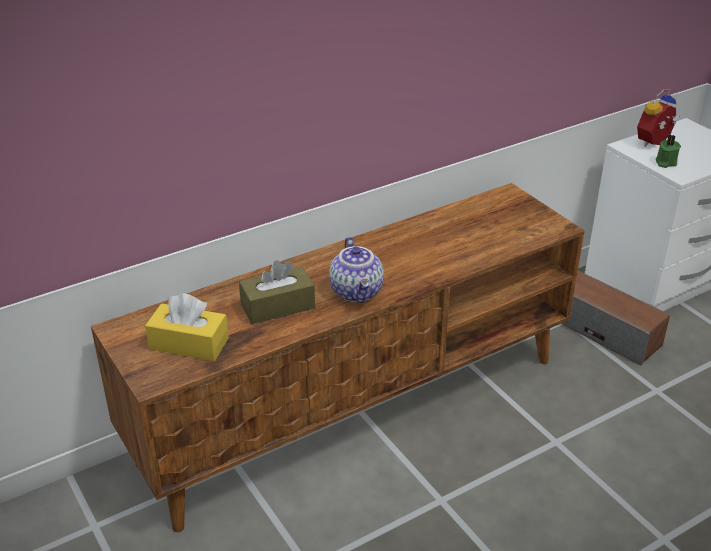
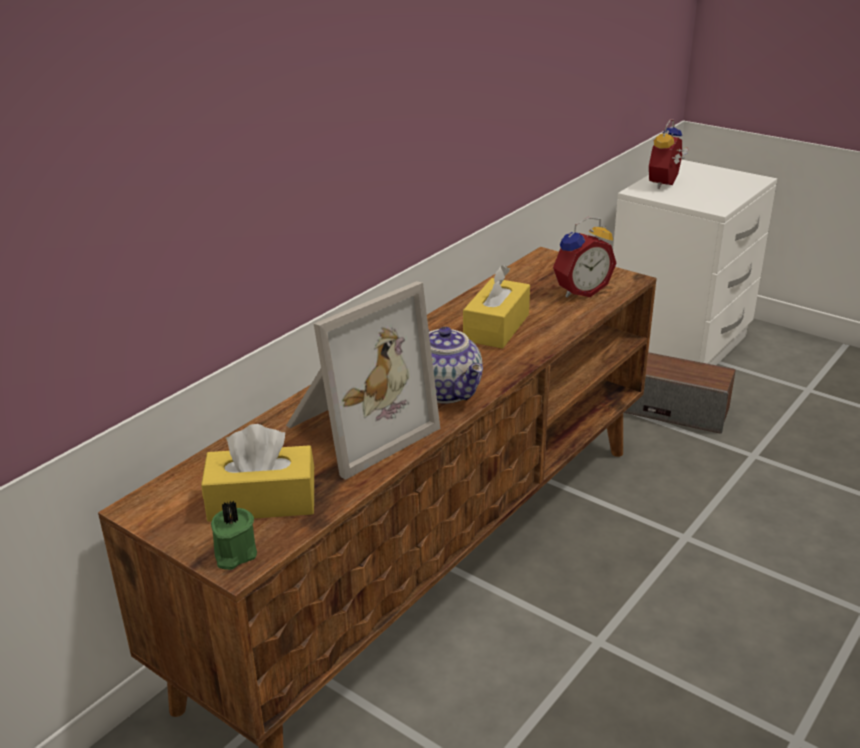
camera: 20 degrees left, 5 degrees down
(277, 306) = (355, 429): brown tissue box -> picture frame
(427, 248) = (496, 327): none -> yellow tissue box
(513, 229) = (580, 291): none -> alarm clock
(665, 162) = (691, 199): green candle -> green candle (234, 554)

